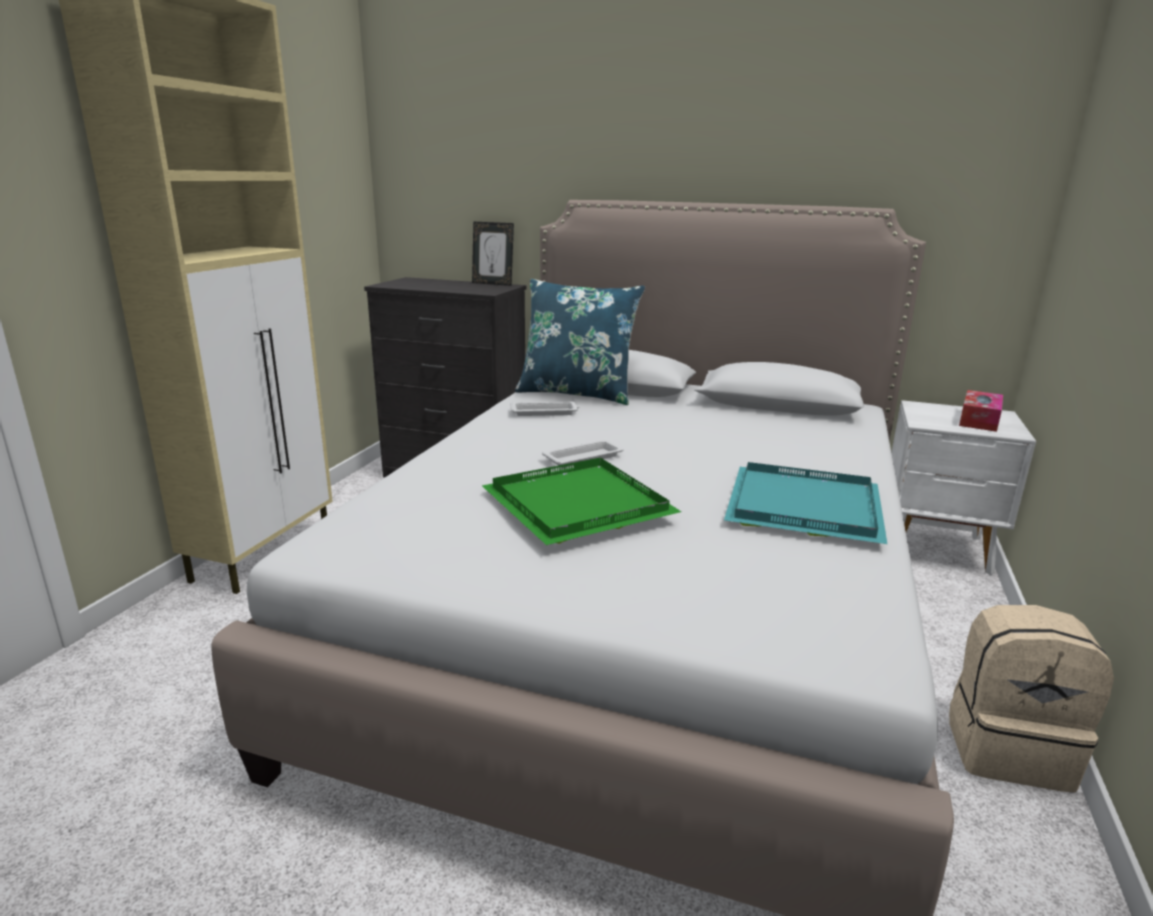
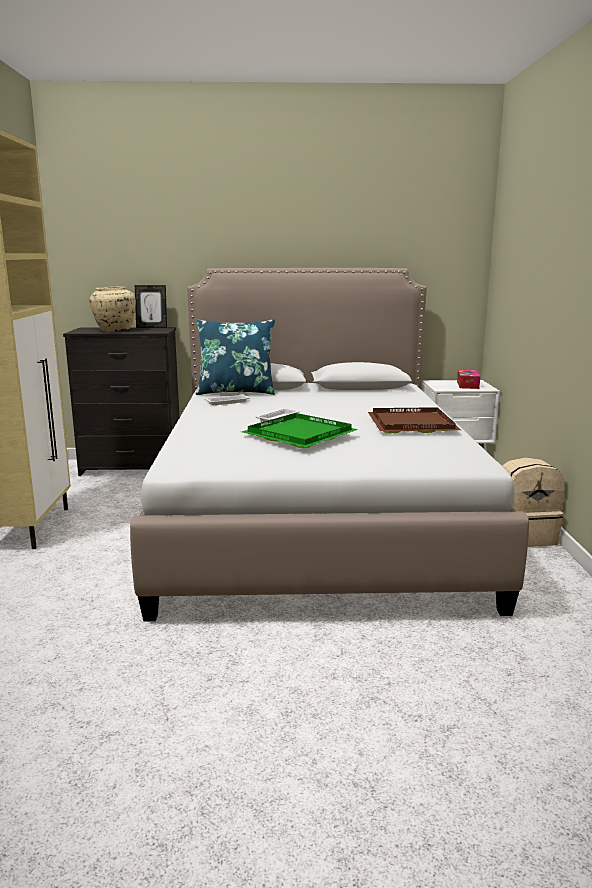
camera: 20 degrees left, 5 degrees down
(435, 286) = (114, 330): none -> beige vase
(807, 506) = (413, 423): turquoise tray -> brown tray

